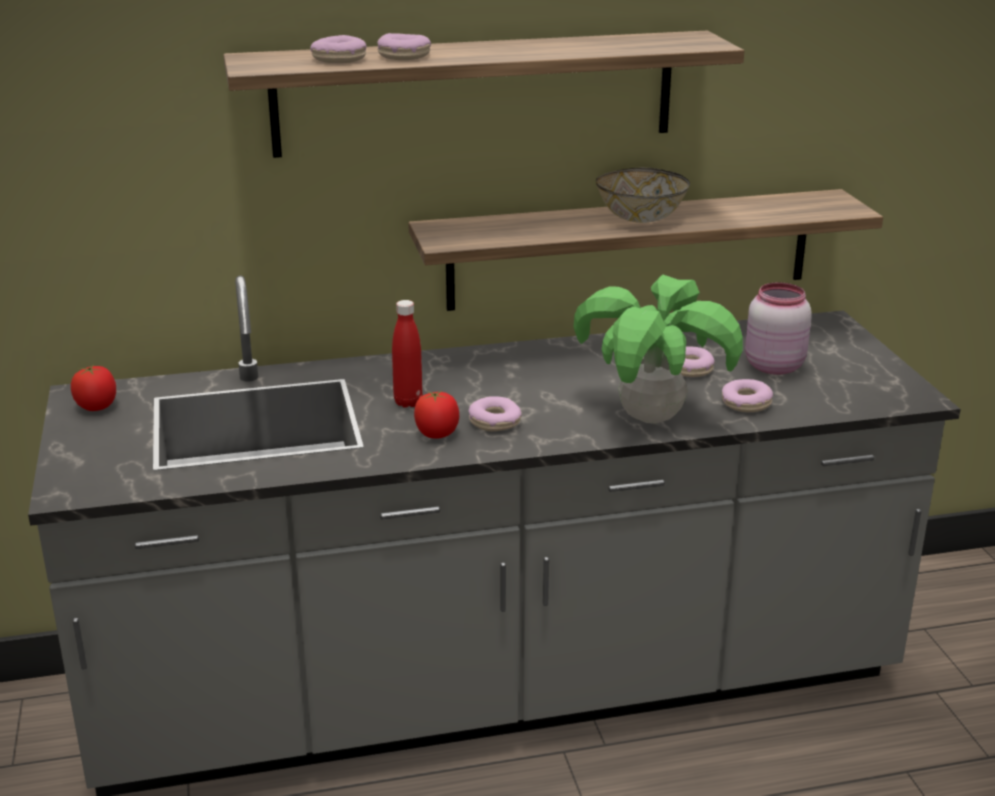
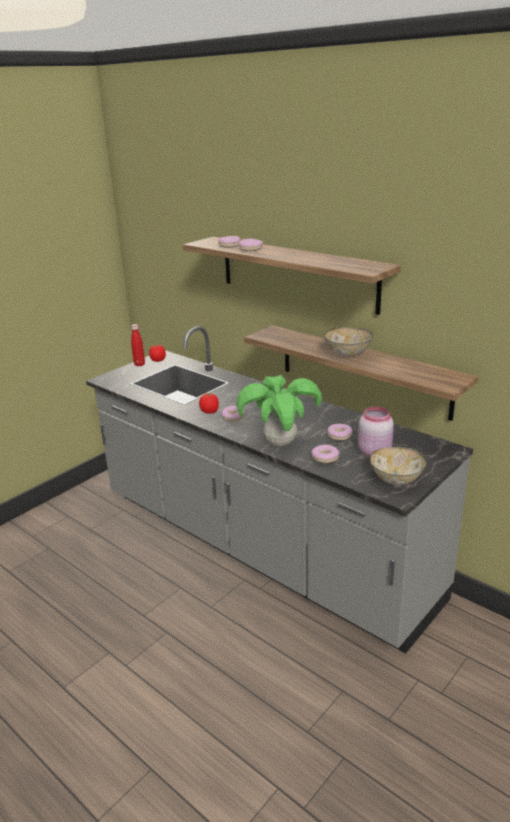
camera: 55 degrees right, 0 degrees up
(408, 402) = (227, 398): red bottle -> red bottle (139, 364)
(869, 381) = (397, 479): none -> bowl

